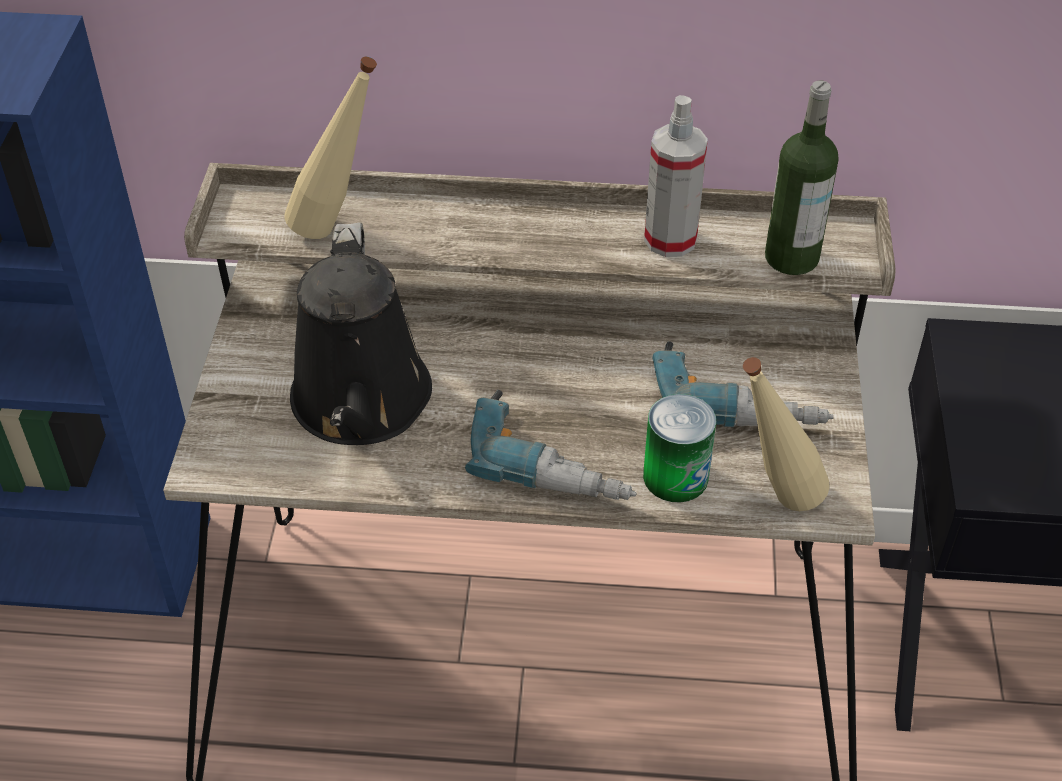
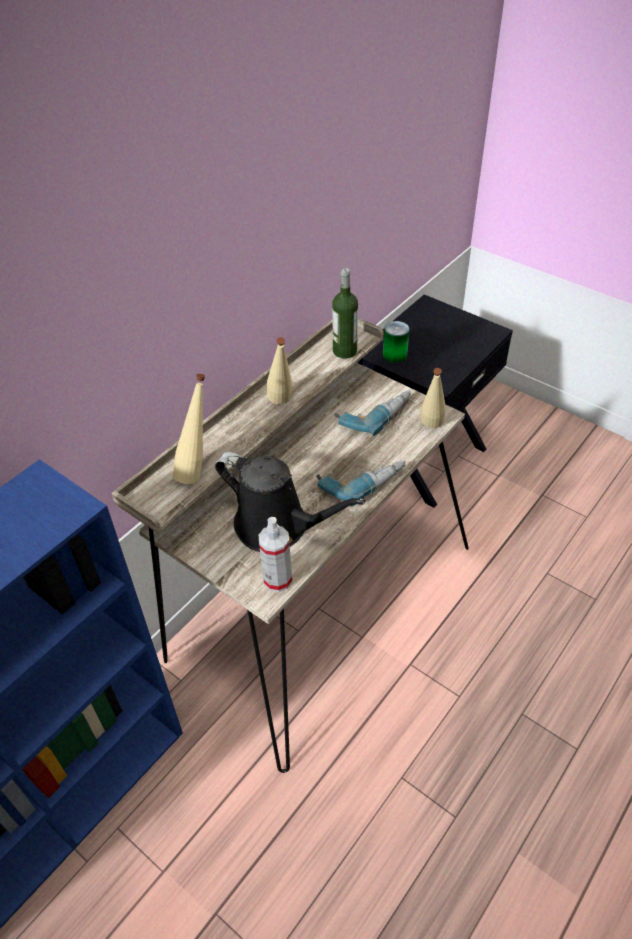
camera: 55 degrees left, 0 degrees up
(569, 249) = (282, 406): none -> beige bottle
(670, 239) = (304, 376): spray bottle -> spray bottle (278, 579)
(675, 477) = (397, 449): can -> can (395, 354)

